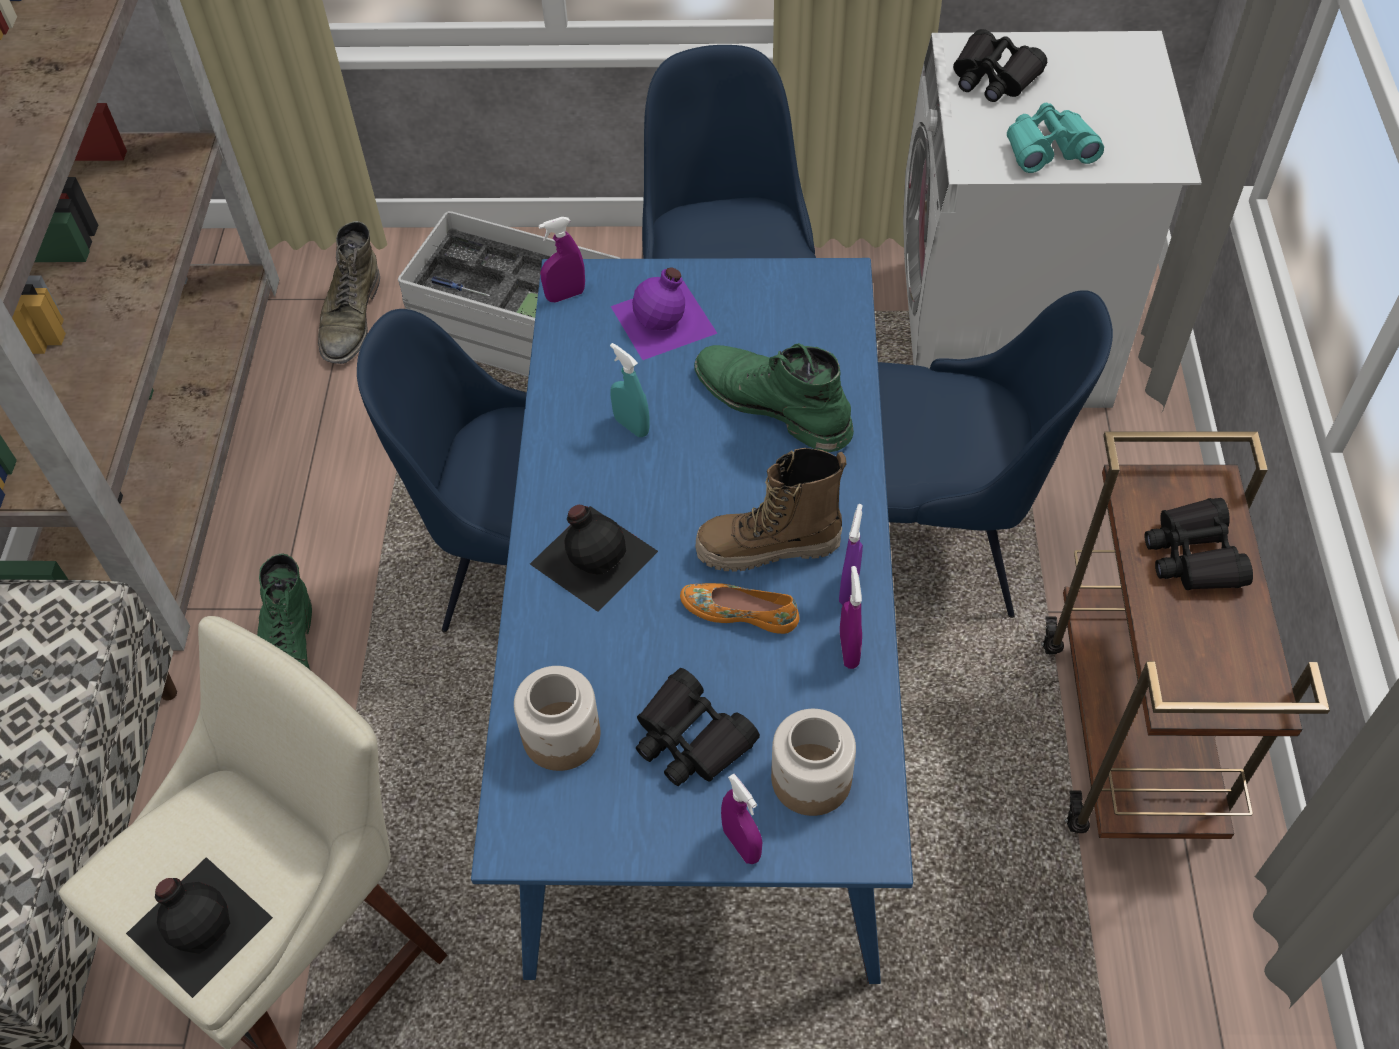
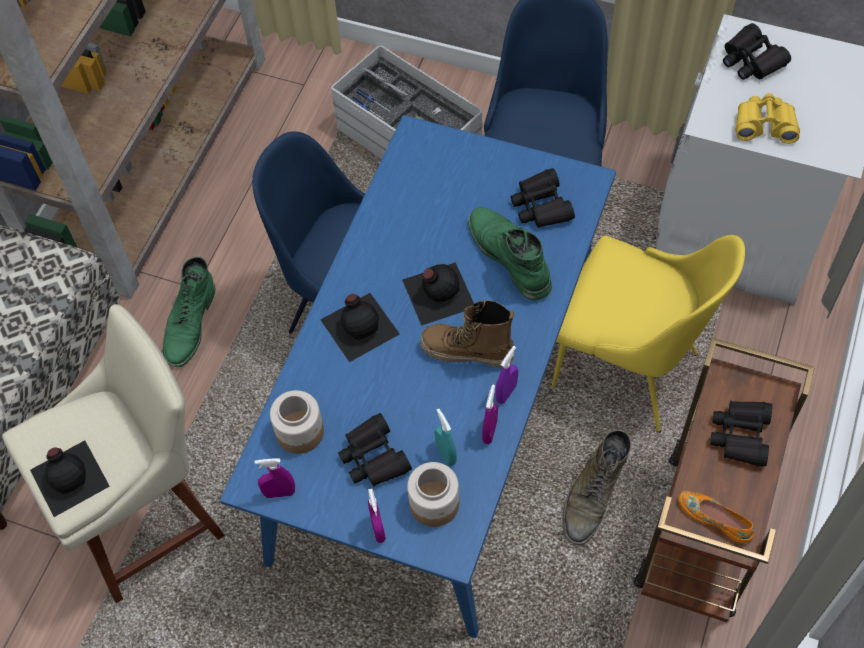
camera: 20 degrees right, 5 degrees up
(351, 318) = (302, 99): green boot -> green boot (592, 496)
(565, 295) = (408, 145): purple spray bottle -> purple spray bottle (279, 493)
(631, 426) = (415, 246): turquoise spray bottle -> turquoise spray bottle (446, 454)
(665, 320) = (464, 179): purple bottle -> none
(689, 479) = (437, 292): none -> black bottle
(740, 611) = (434, 387): orange shoe -> orange shoe (715, 518)
(788, 327) = (541, 206): none -> black binoculars
(935, 548) = (627, 370): blue chair -> yellow chair
(1048, 149) = (765, 125): turquoise binoculars -> yellow binoculars

